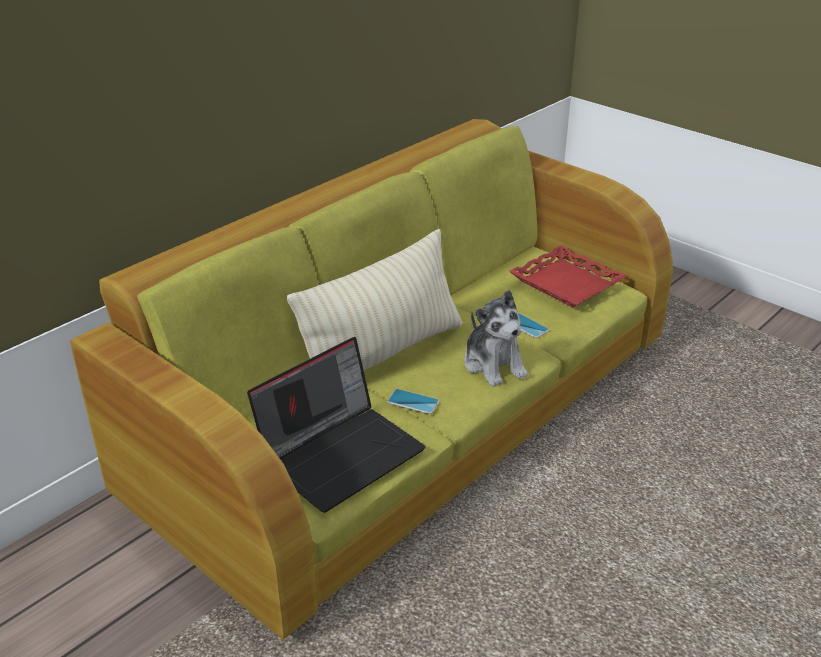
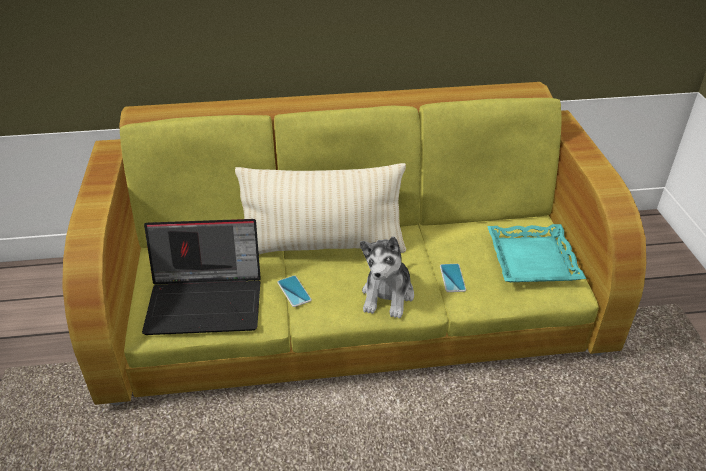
camera: 40 degrees right, 5 degrees up
(566, 283) = (531, 259): red tray -> turquoise tray

